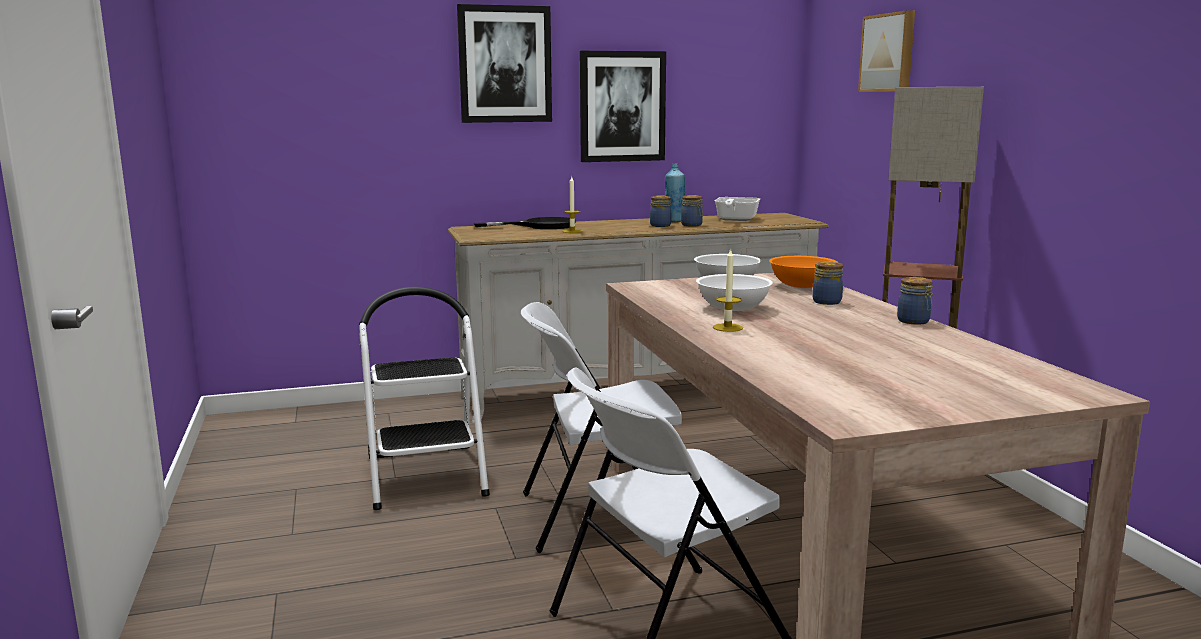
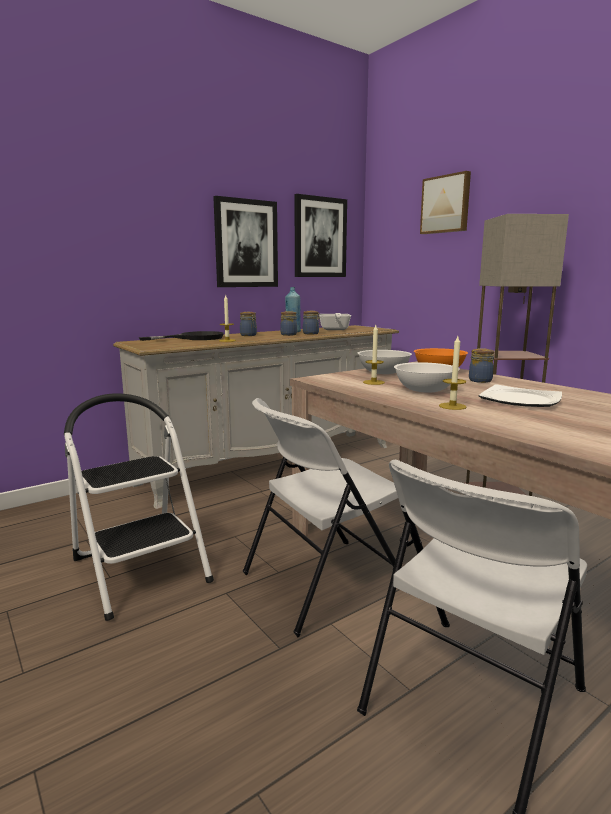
camera: 20 degrees left, 0 degrees up
(505, 64) = (154, 202): picture -> picture (320, 237)
(692, 294) = (373, 382): none -> candle
(823, 328) = (520, 400): none -> plate
(914, 321) = (568, 390): jar -> jar (249, 335)

